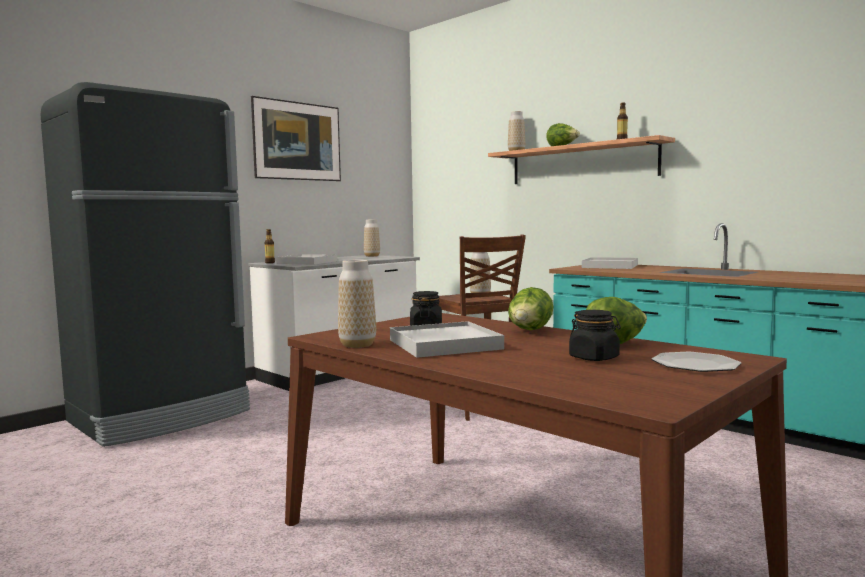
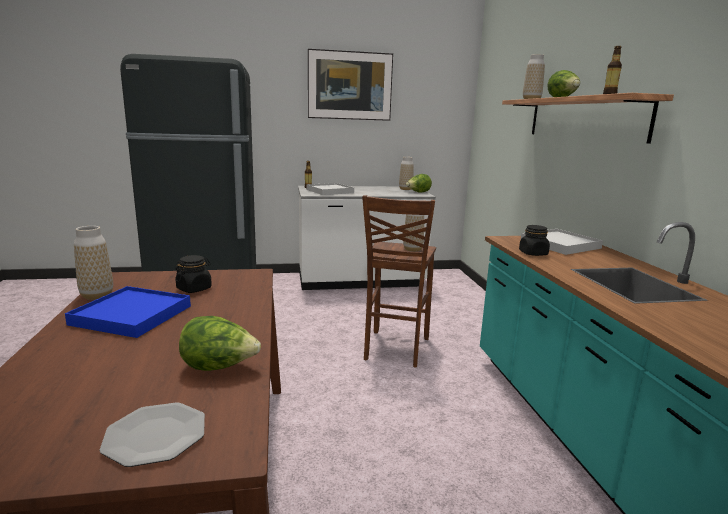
camera: 35 degrees right, 10 degrees up
(444, 344) = (132, 315): white tray -> blue tray
(530, 331) = (235, 319): lettuce -> lettuce (418, 192)
(594, 358) = (137, 381): black jar -> black jar (533, 253)

